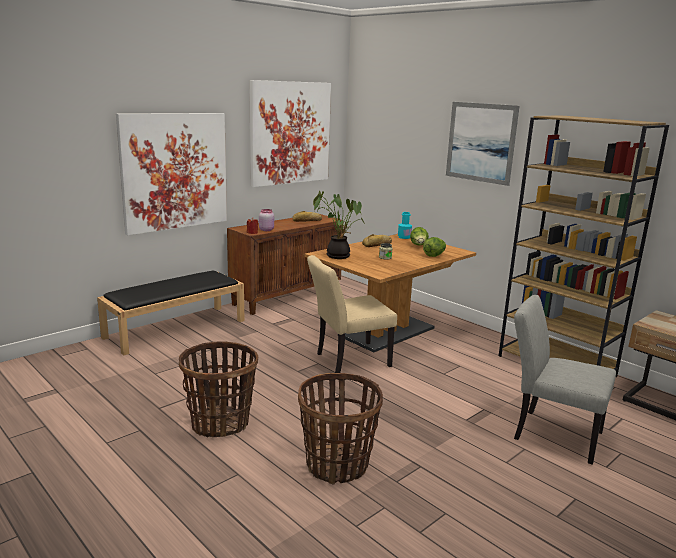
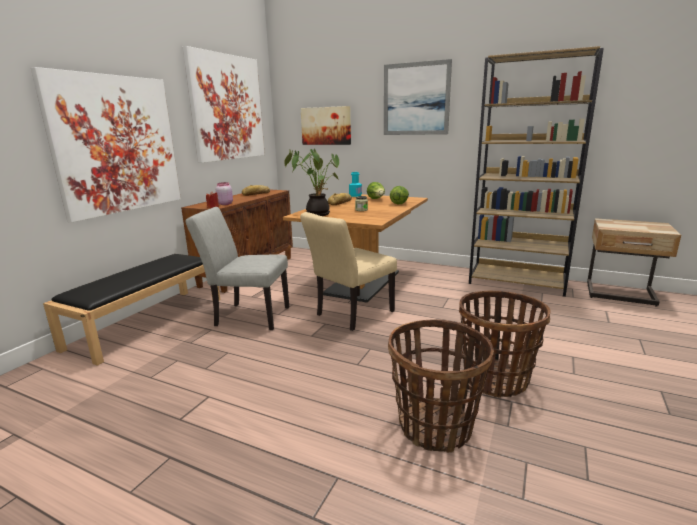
camera: 20 degrees left, 0 degrees up
(220, 423) = (269, 416): basket -> basket (495, 379)
(393, 156) = (326, 126): none -> picture
(550, 433) = (574, 337): grey chair -> grey chair (247, 316)

